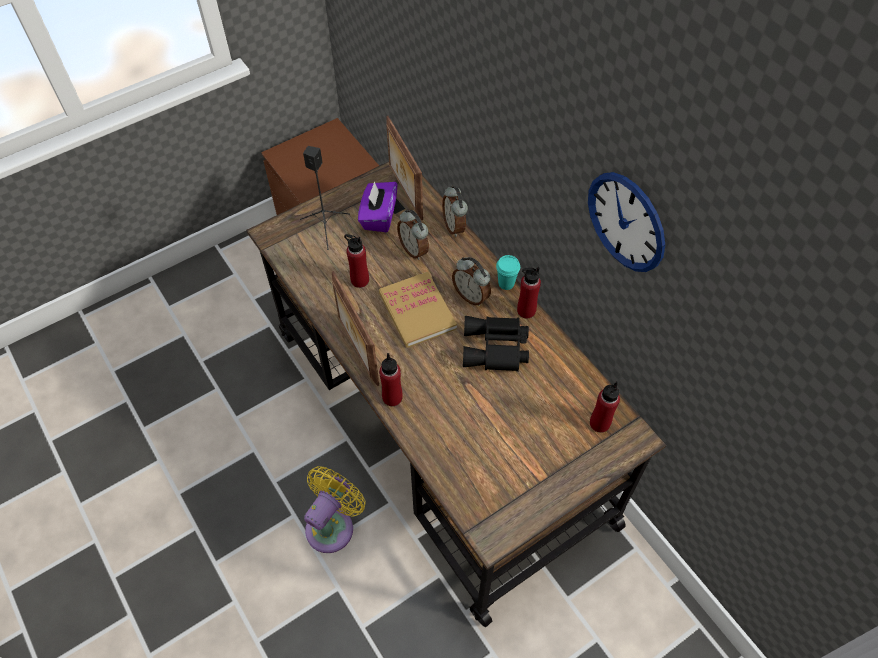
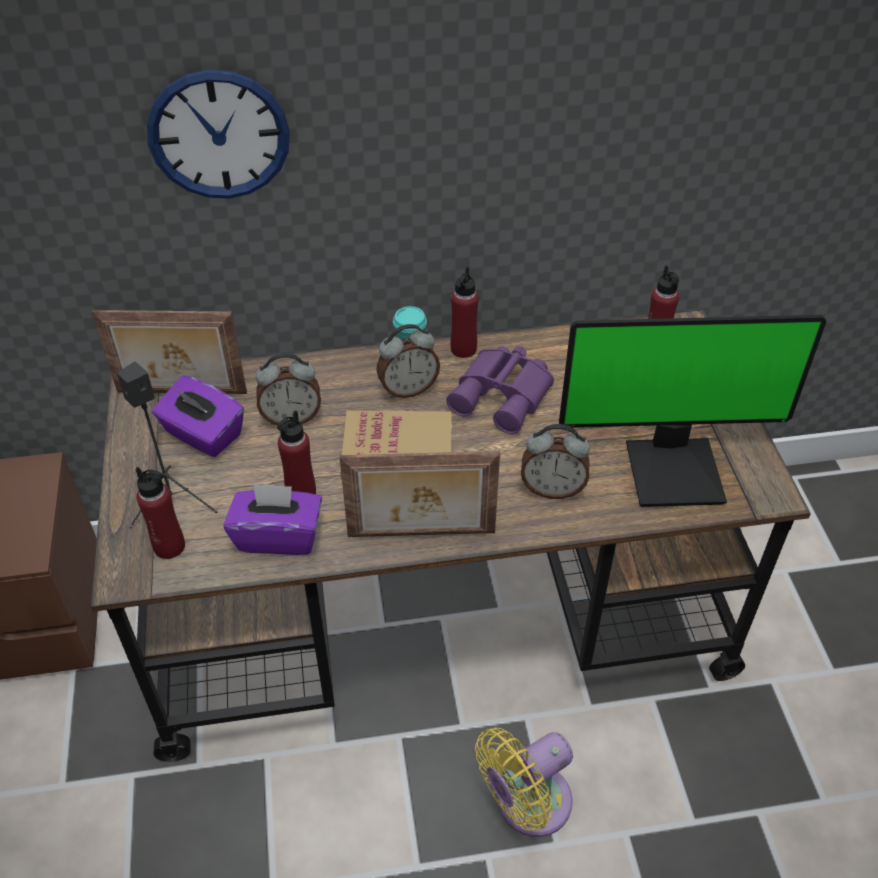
camera: 65 degrees left, 10 degrees down
(324, 284) = (278, 536): none -> purple tissue box
(333, 525) = (527, 805): yellow fan -> yellow fan turned 90 degrees counterclockwise
(392, 397) = (522, 522): red bottle -> red bottle (169, 546)
(454, 226) = (283, 365): alarm clock -> alarm clock (552, 489)
(482, 470) = (674, 469): none -> monitor
(496, 349) = (504, 395): black binoculars -> purple binoculars
(626, 222) = (572, 84): wall clock -> wall clock (219, 135)

